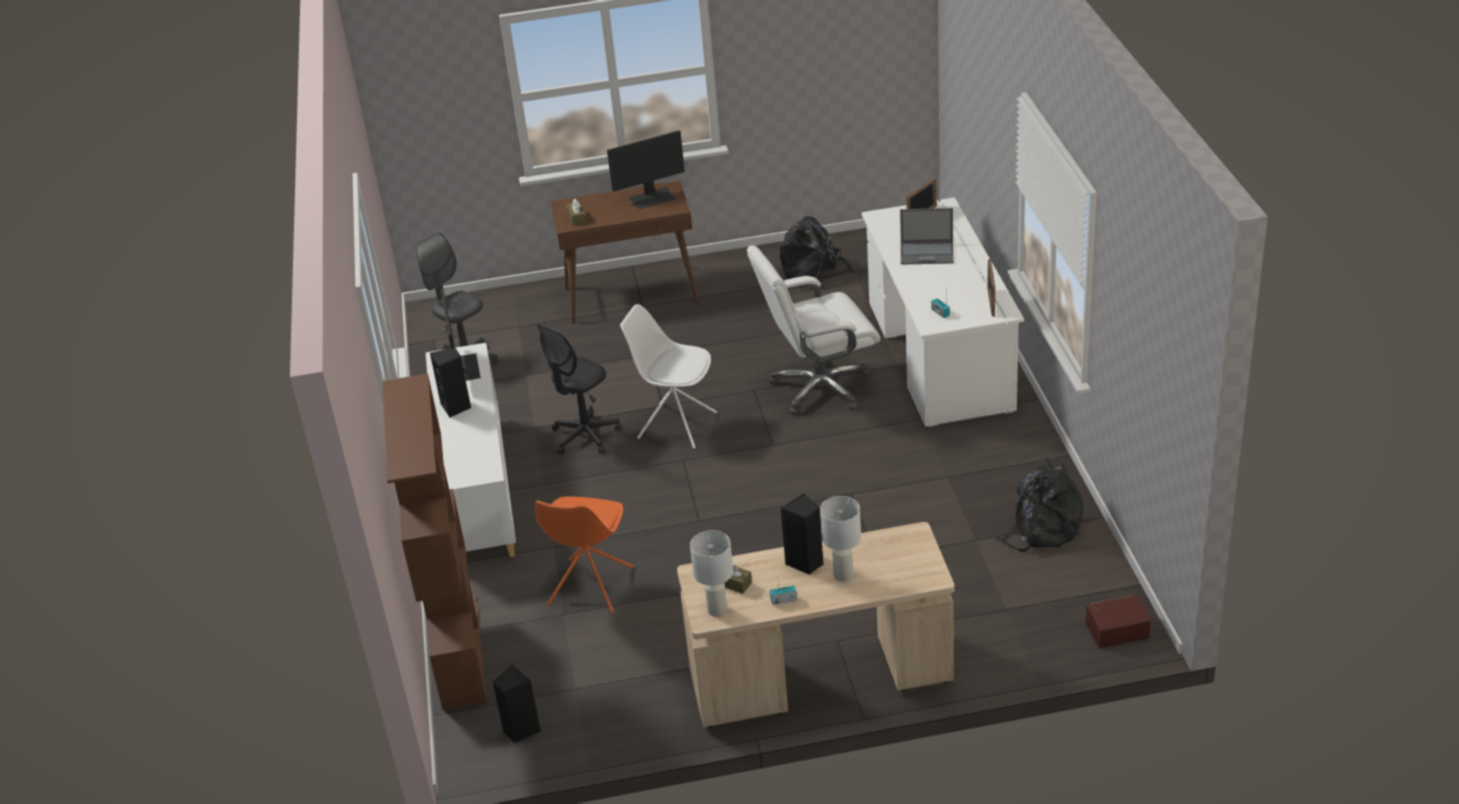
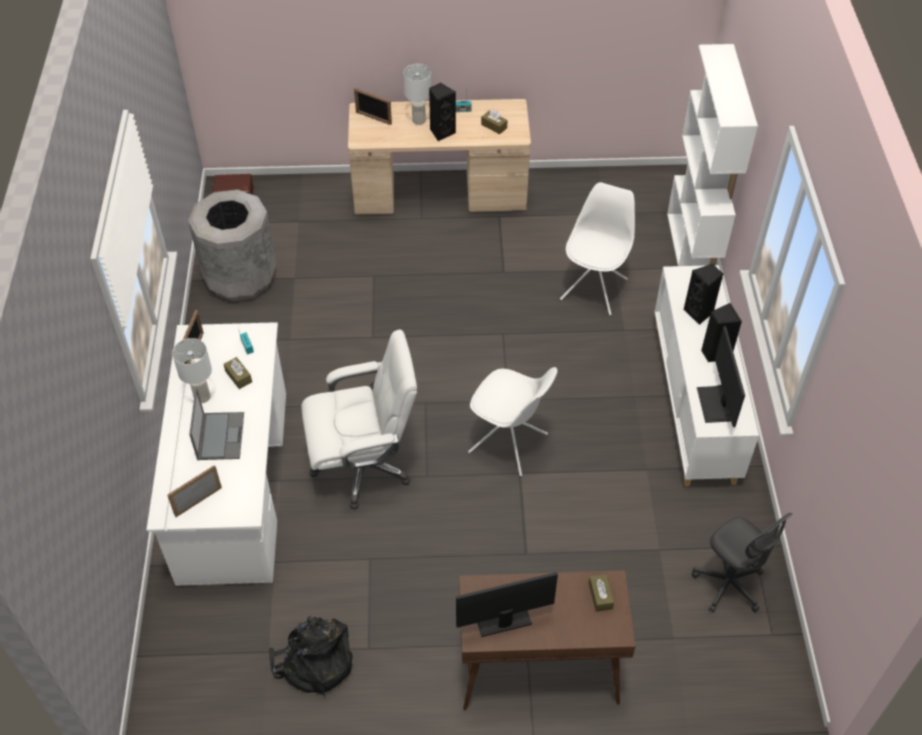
camera: 175 degrees left, 15 degrees up
(458, 651) = (691, 253): brown bookcase -> white bookcase
(520, 730) = (642, 192): black speaker -> black speaker (699, 313)
(585, 436) = (596, 447): black office chair -> none
(590, 587) = (594, 288): orange chair -> white chair
(716, 609) = (508, 111): white table lamp -> white table lamp (202, 397)
(909, 568) = (373, 118): none -> picture frame
(927, 253) = (220, 435): laptop -> laptop turned 75 degrees clockwise
(935, 291) = (238, 376): none -> brown tissue box
(1042, 529) = (241, 278): black backpack -> grey trash can

